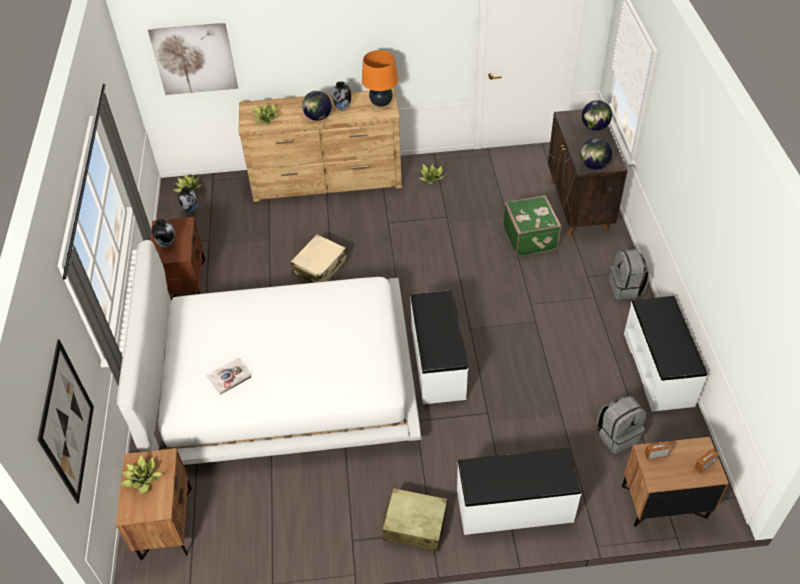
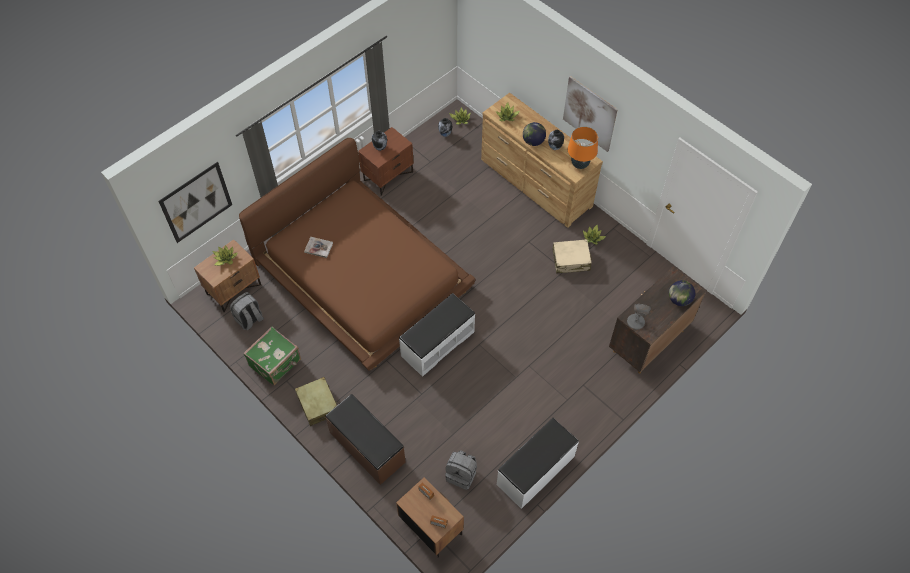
camera: 50 degrees right, 10 degrees up
(194, 59) = (493, 47): picture -> picture (589, 113)
(282, 378) = (361, 274): white bed -> brown bed
(320, 267) = (459, 232): beige suitcase -> beige suitcase (571, 260)
(514, 507) = (367, 447): white bench -> brown bench
(530, 237) = (589, 330): green suitcase -> green suitcase (276, 363)
(593, 166) = (635, 322): globe -> grey table lamp
(626, 288) = (592, 414): grey backpack -> grey backpack (249, 319)

